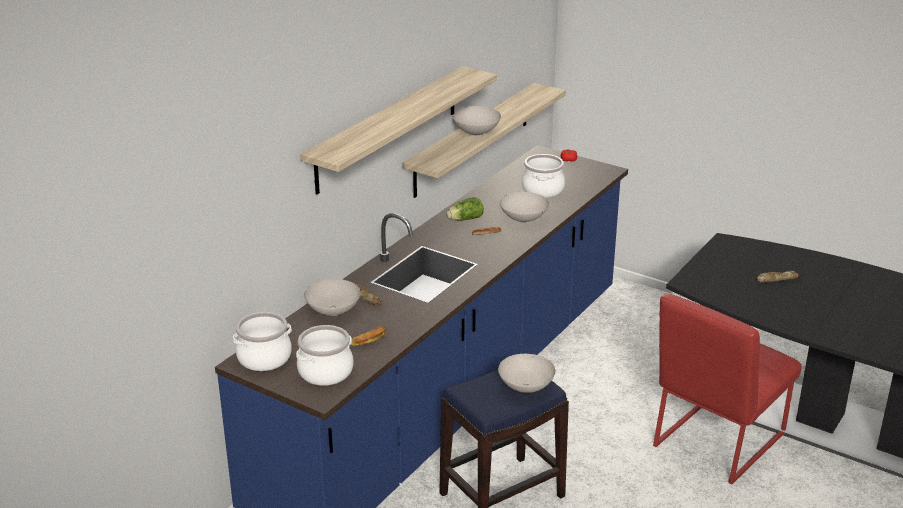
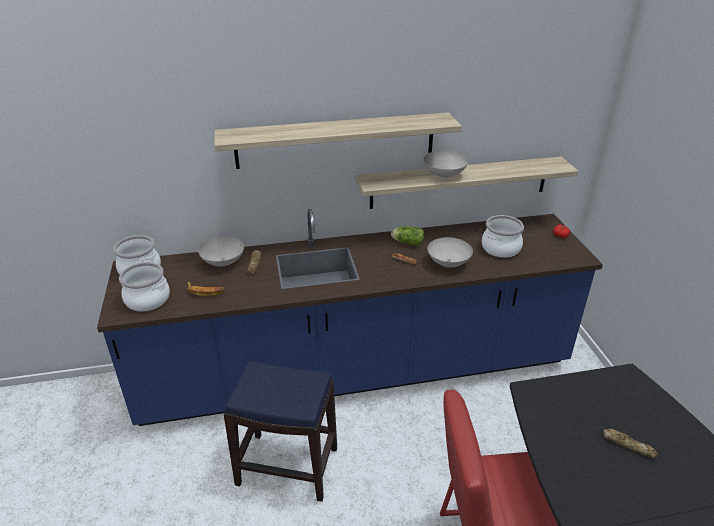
camera: 45 degrees right, 5 degrees up
(526, 387) = (294, 397): white bowl -> none

